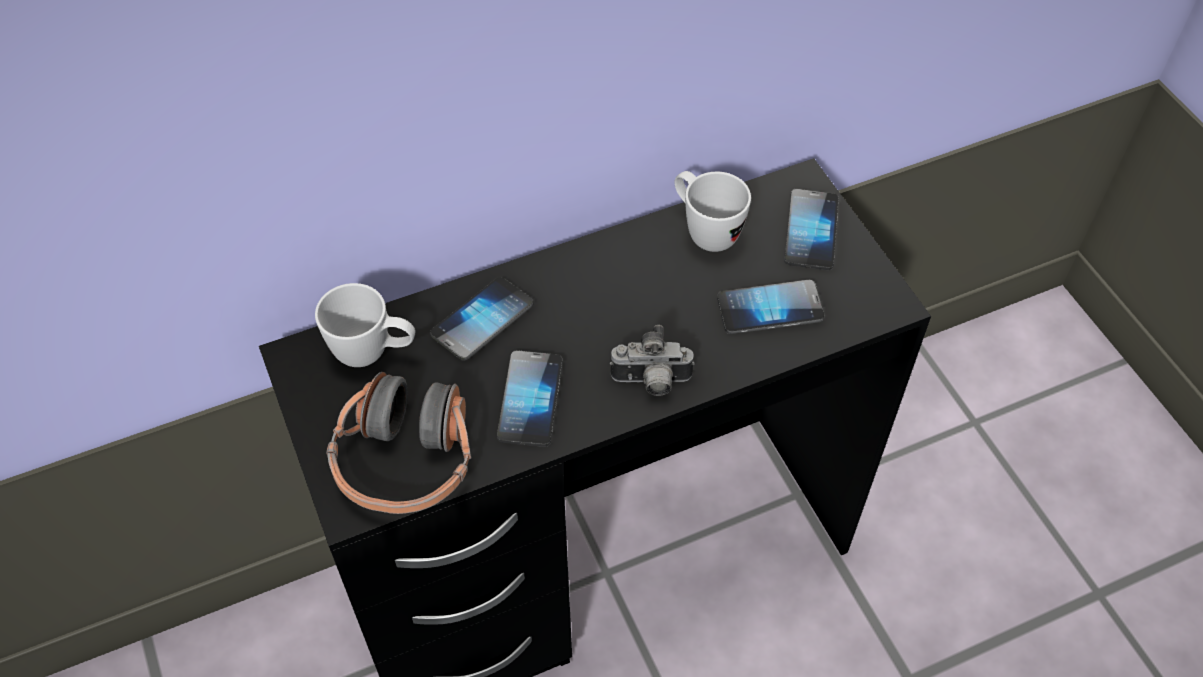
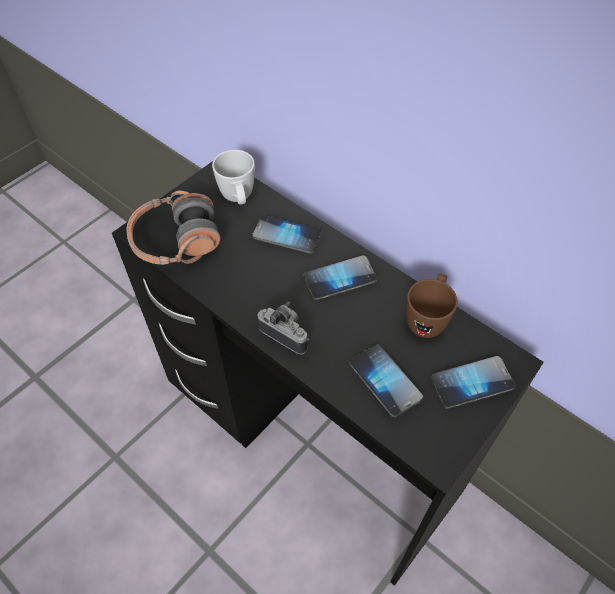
camera: 65 degrees right, 0 degrees up
(530, 400) = (242, 279): phone -> phone (340, 279)
(651, 382) = (286, 334): camera -> camera turned 150 degrees clockwise
(704, 231) = (427, 319): white mug -> brown mug

